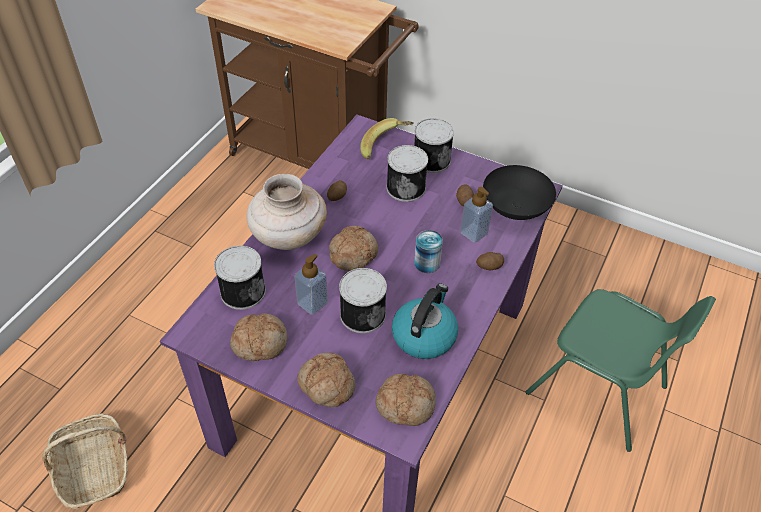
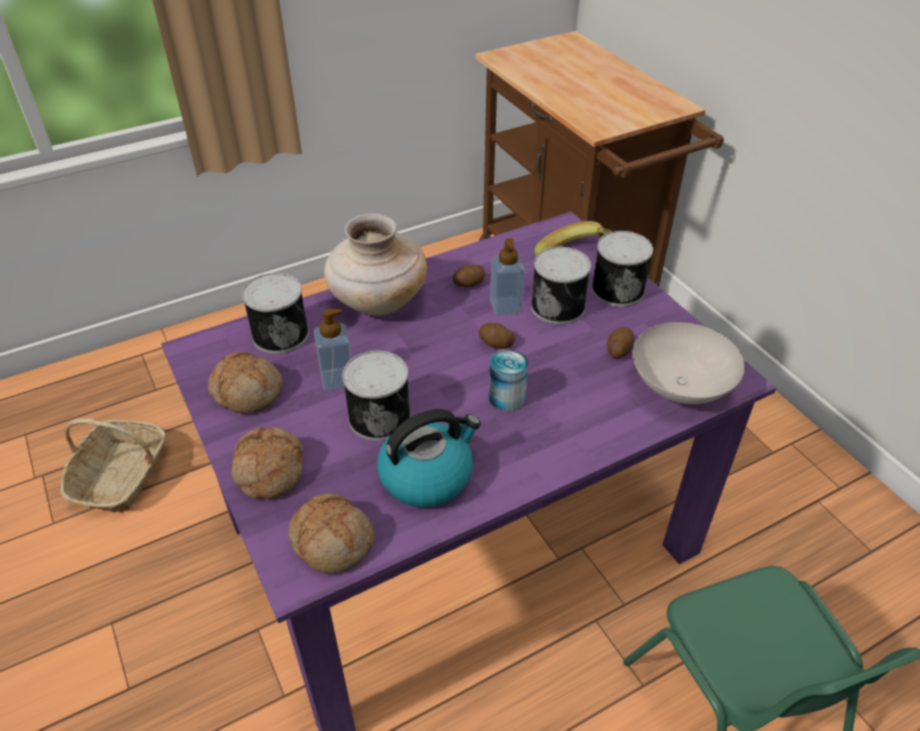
camera: 35 degrees right, 5 degrees down
(353, 253) = (430, 349): bread -> none
(474, 233) = (597, 391): soap dispenser -> soap dispenser (505, 306)
(489, 266) = (583, 438): potato -> potato (495, 344)
(515, 209) = (679, 388): black bowl -> white bowl

